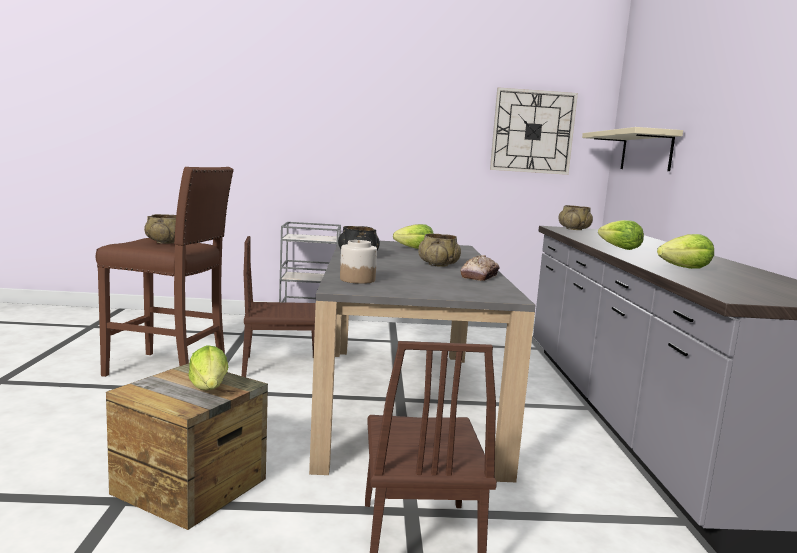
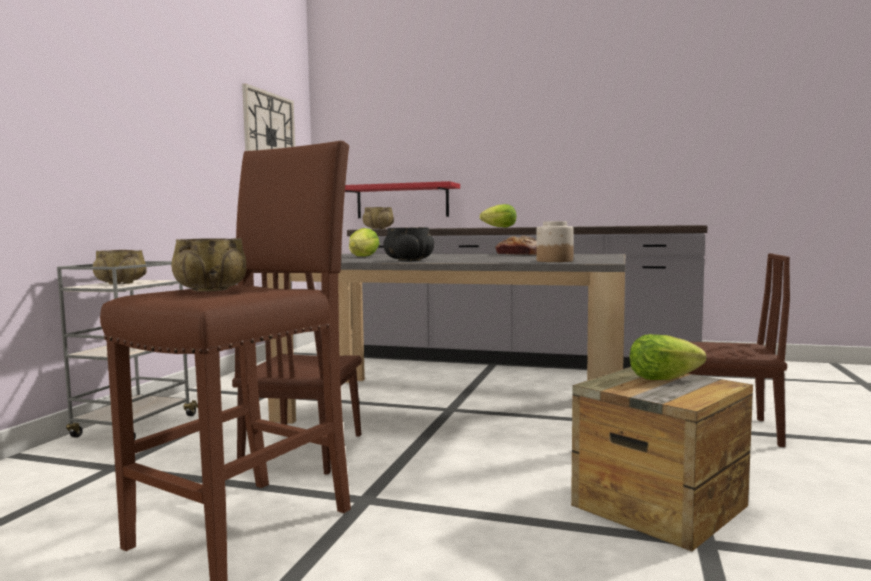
camera: 70 degrees left, 5 degrees down
(438, 264) = (463, 256): beige bowl -> beige bowl (120, 283)
(646, 151) = (386, 158): beige shelf -> none
(647, 202) = (402, 201): none -> red shelf
(685, 268) = (589, 226): lettuce -> none

